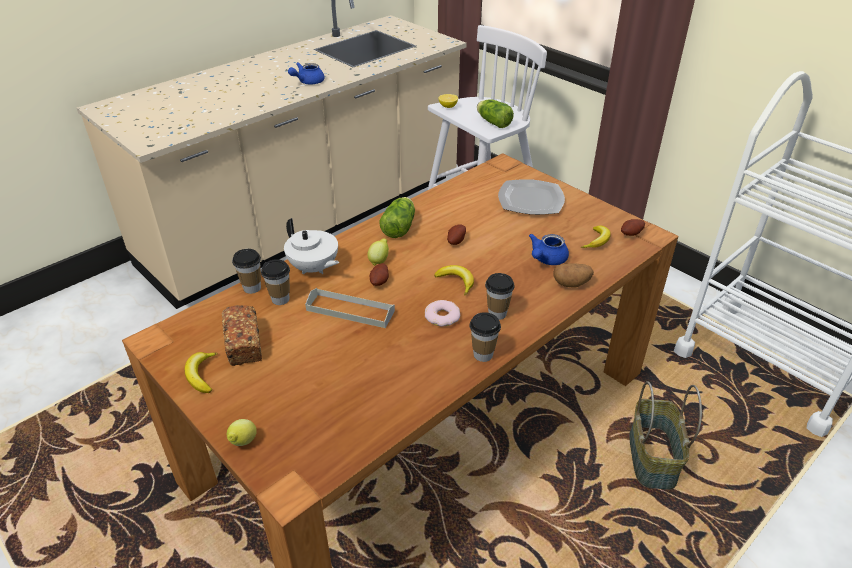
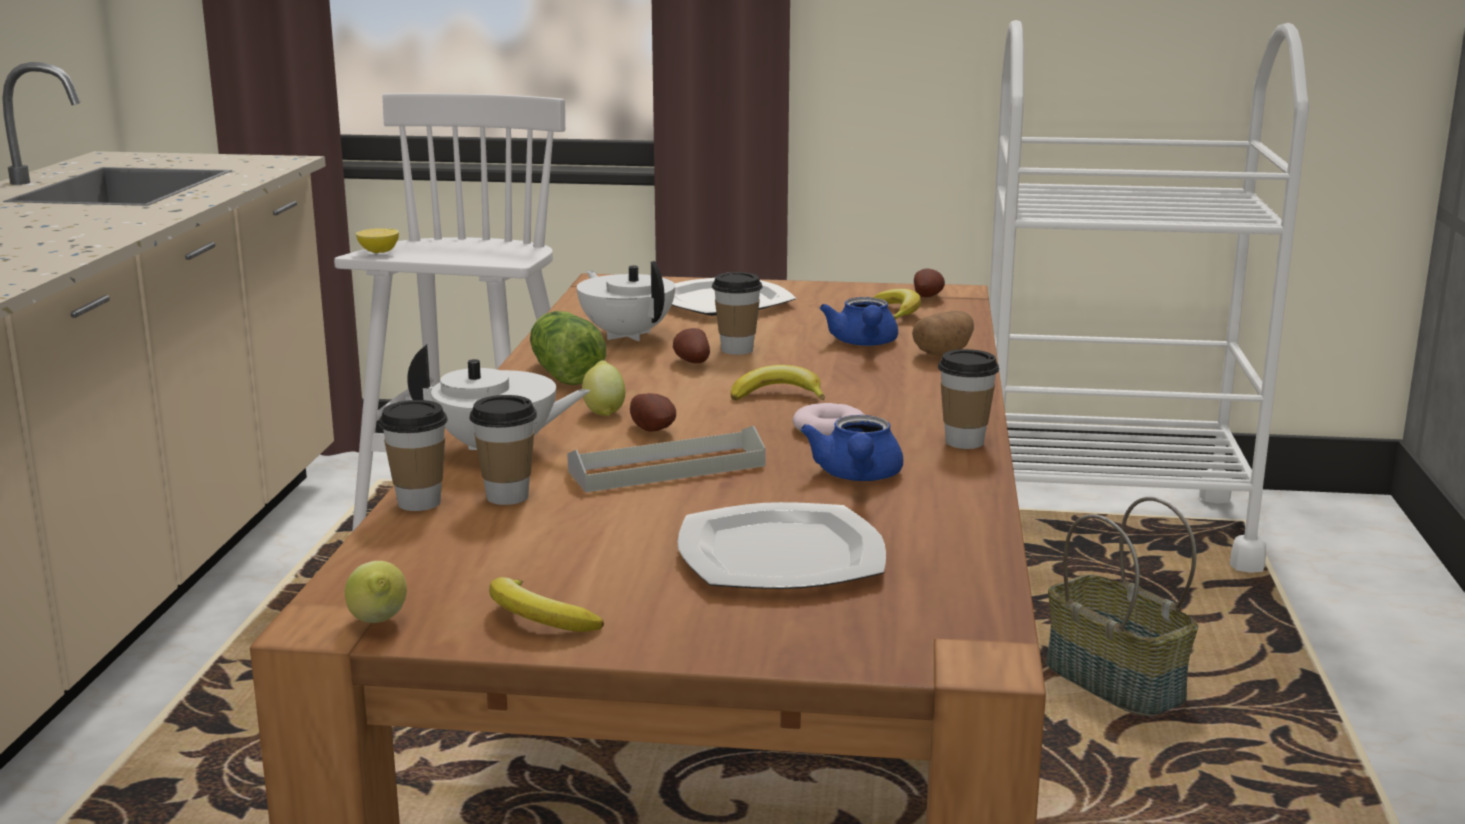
camera: 40 degrees left, 20 degrees down
(243, 443) = (789, 650): lemon -> lemon (378, 623)
(244, 344) = (548, 560): bread -> none
(308, 82) = (82, 231): blue teapot -> blue teapot (857, 477)
(313, 387) = (779, 556): none -> plate
(458, 209) = (627, 335): none -> white teapot
(492, 122) = (494, 253): lettuce -> none
(497, 313) = (902, 404): cup -> cup (737, 350)

